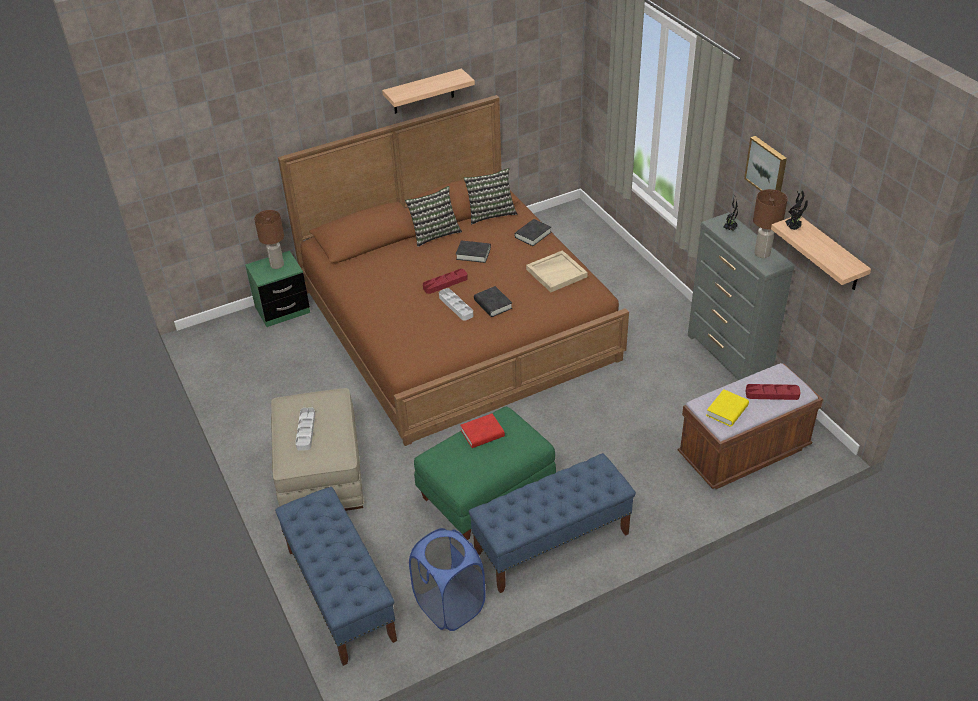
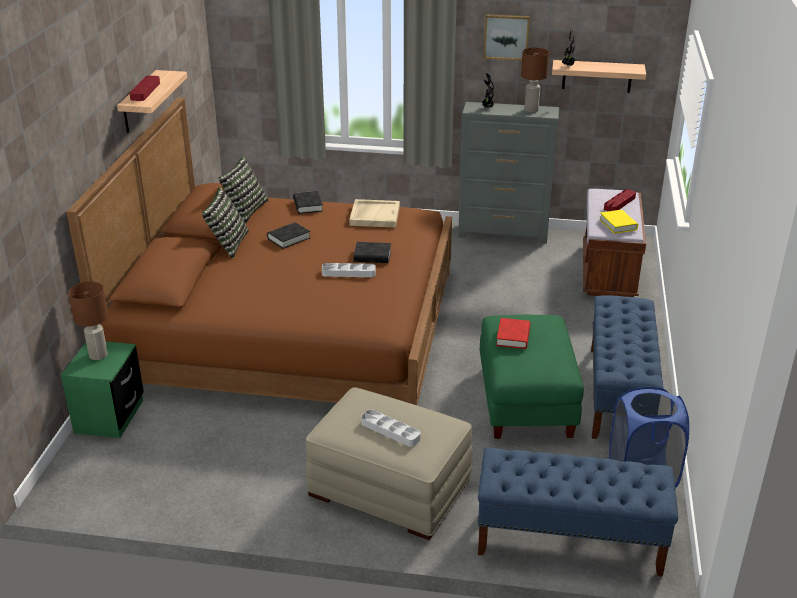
camera: 55 degrees left, 10 degrees down
(445, 283) = (308, 265): red tray -> red tray (145, 91)

